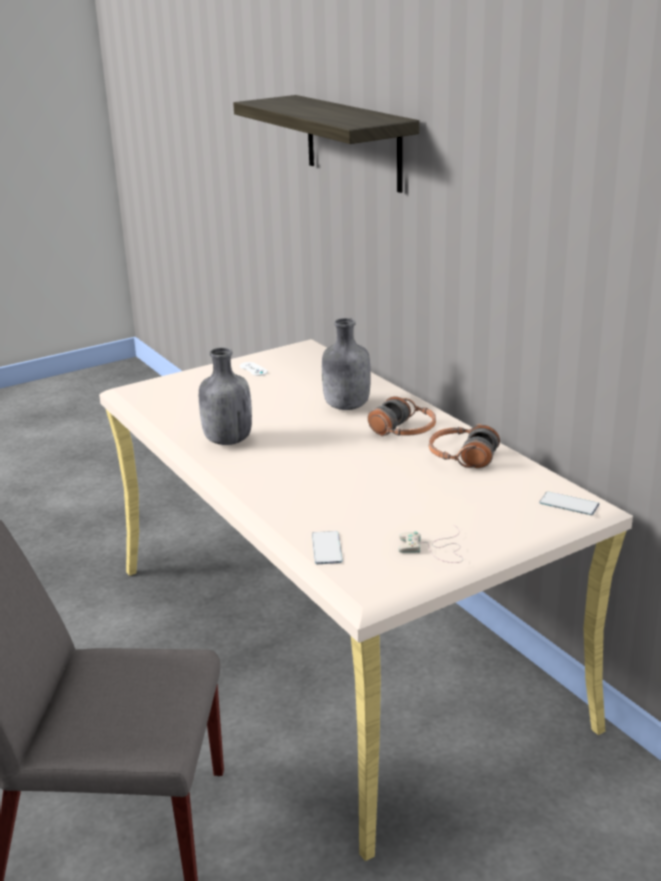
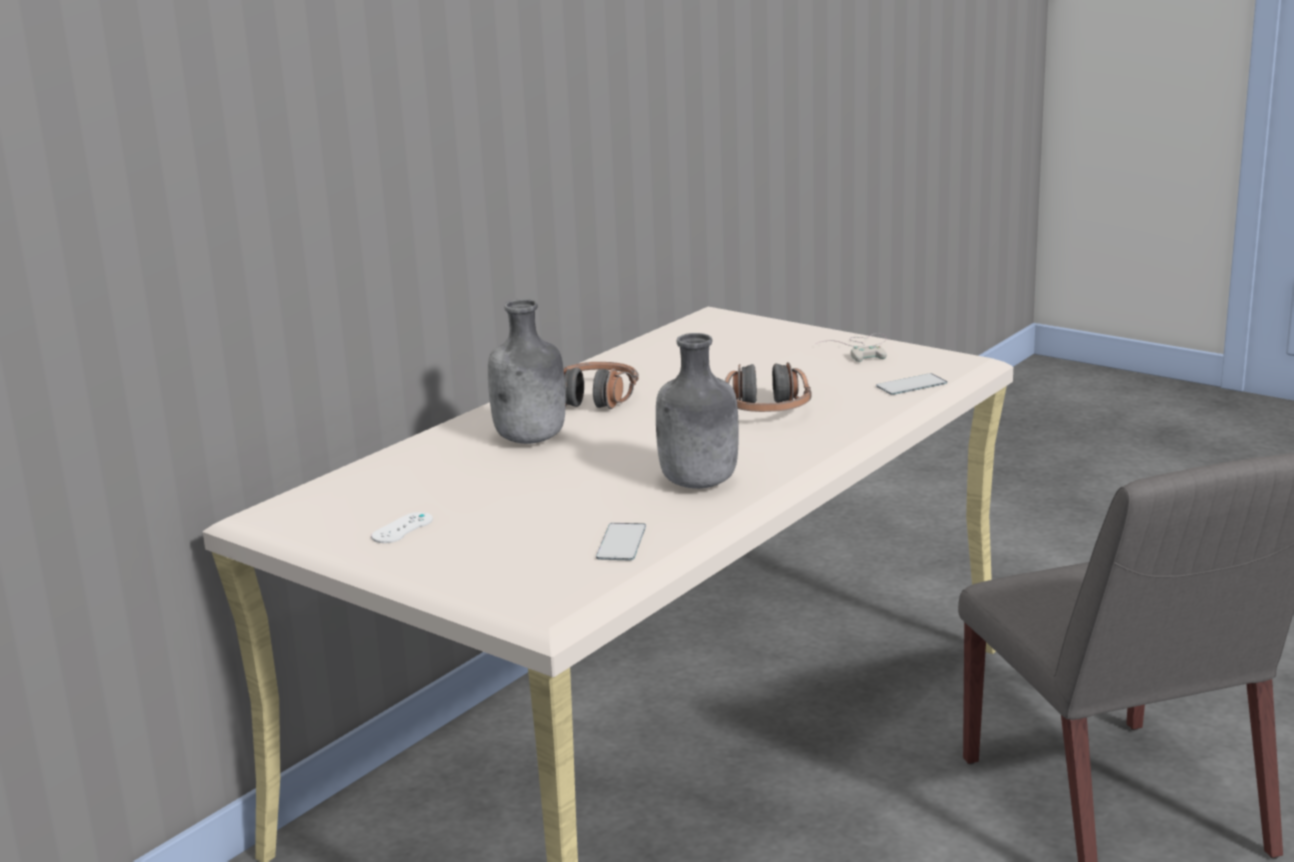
camera: 110 degrees left, 5 degrees down
(353, 142) = (243, 95): shelf -> none
(462, 457) = (647, 364): headphones -> headphones (766, 410)
(569, 504) = (719, 318): phone -> phone (621, 542)

